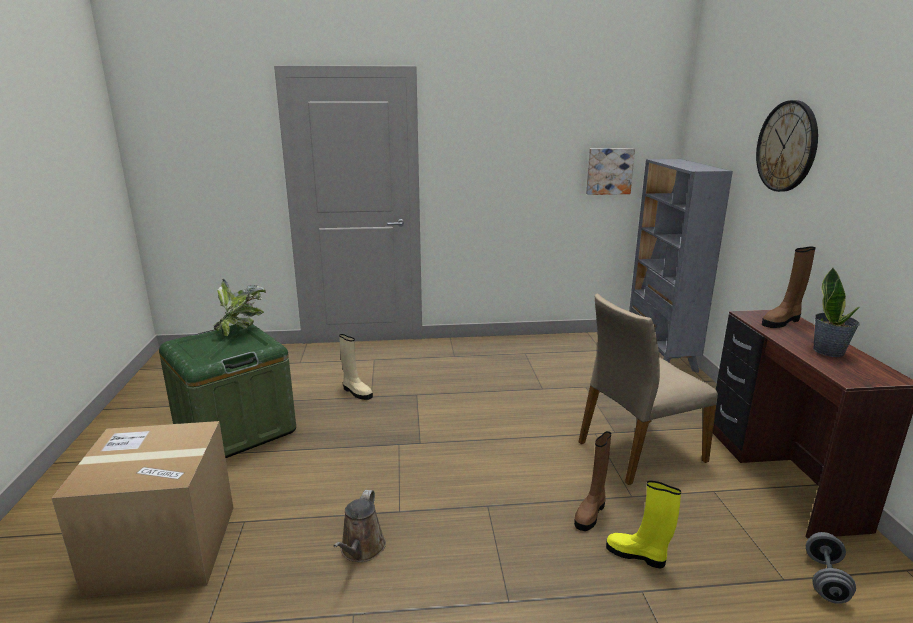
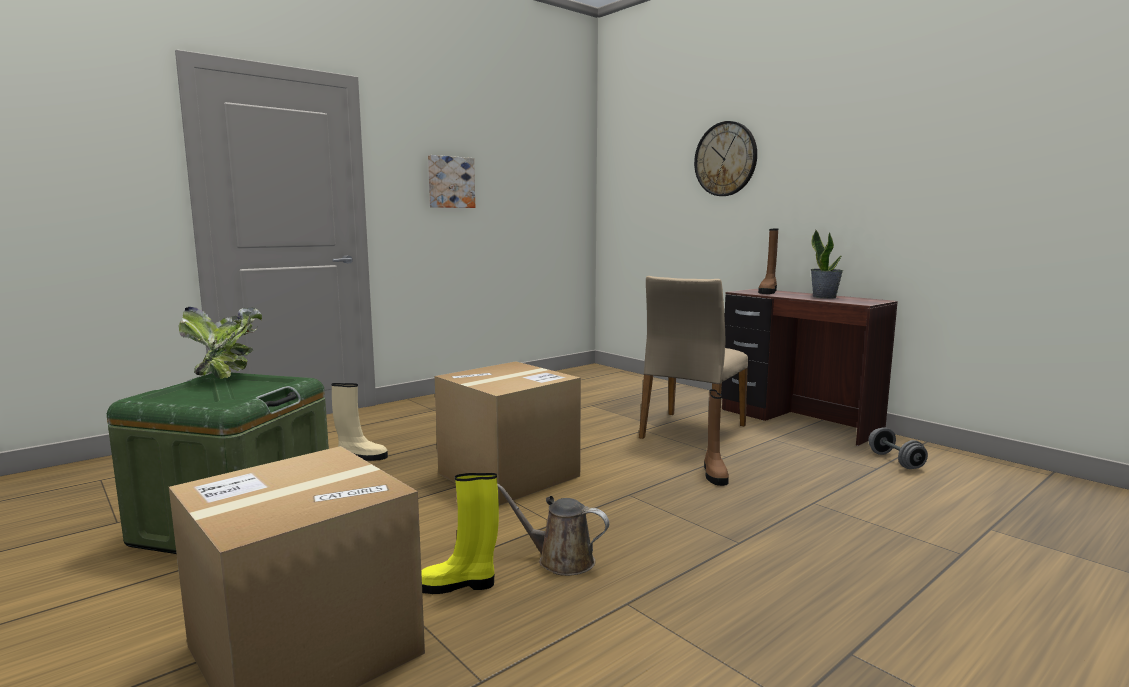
camera: 35 degrees left, 10 degrees down
(361, 549) = (560, 560): brown watering can -> brown watering can turned 135 degrees clockwise
(426, 447) = (508, 475): none -> cardboard box
(609, 171) = (544, 204): picture -> picture (450, 182)
(637, 555) = (780, 485): yellow boot -> yellow boot (459, 585)
(660, 353) = (619, 376): grey bookcase -> none

